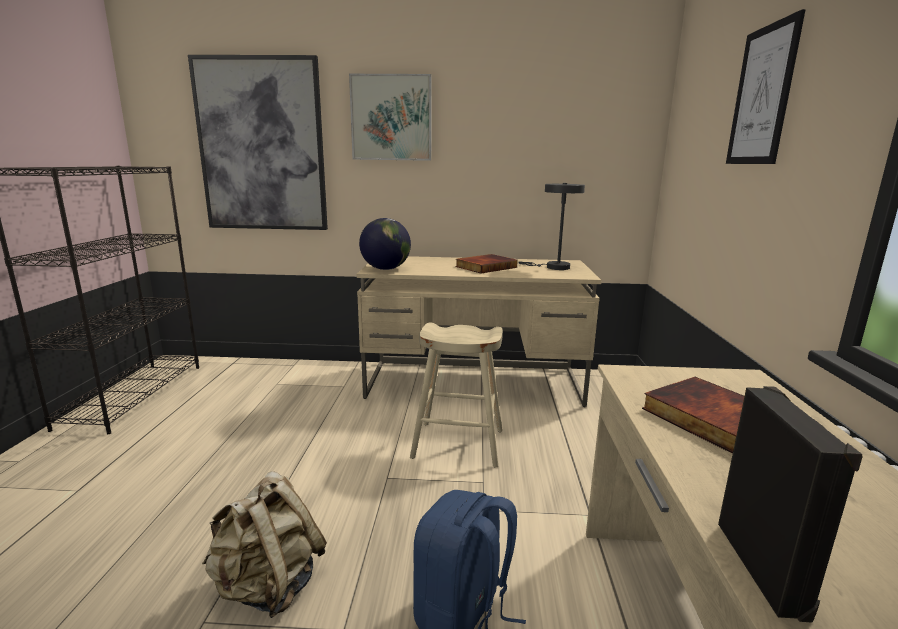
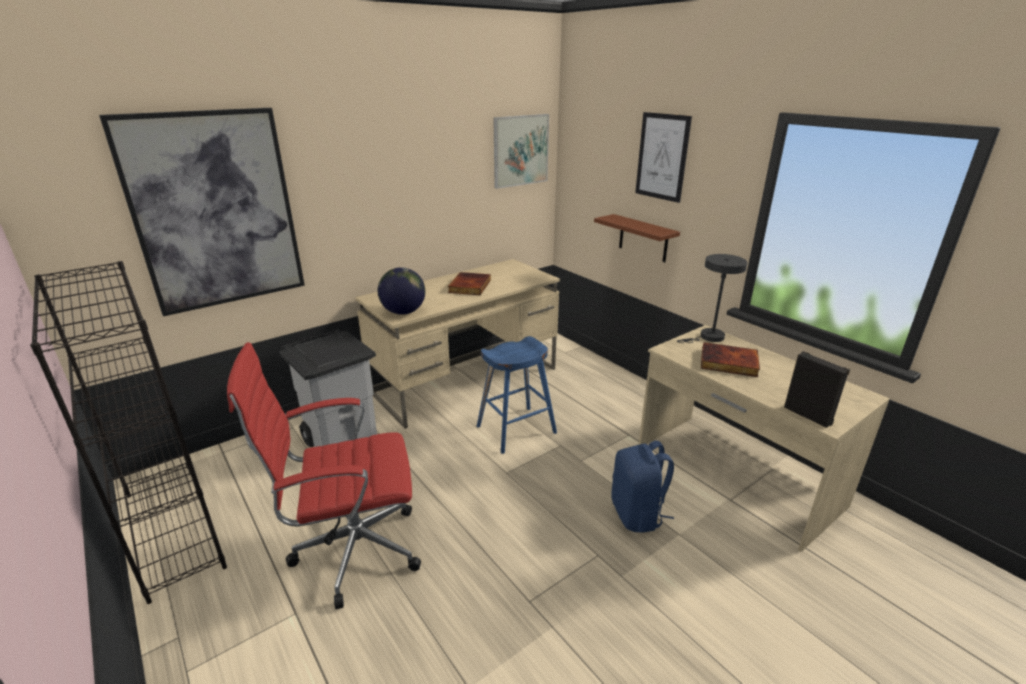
camera: 40 degrees left, 10 degrees up
(177, 469) = (351, 551): none -> red office chair
(269, 586) = (534, 564): beige backpack -> none
(308, 387) = (342, 440): none -> grey trash can
(391, 118) = (354, 164): picture -> picture (520, 150)
(458, 444) = (516, 429): beige stool -> blue stool
(553, 267) = (512, 273): grey table lamp -> grey table lamp (708, 337)
(727, 233) = (643, 238): none -> brown shelf

